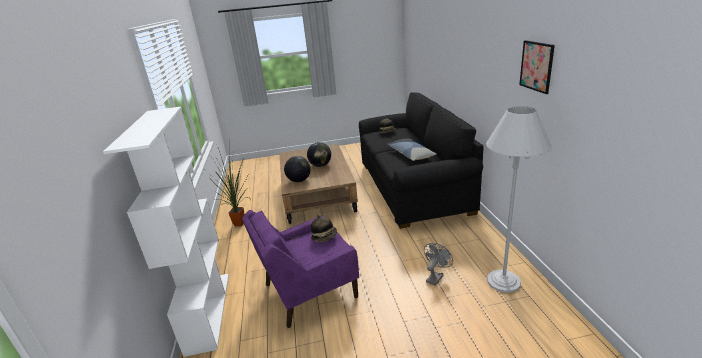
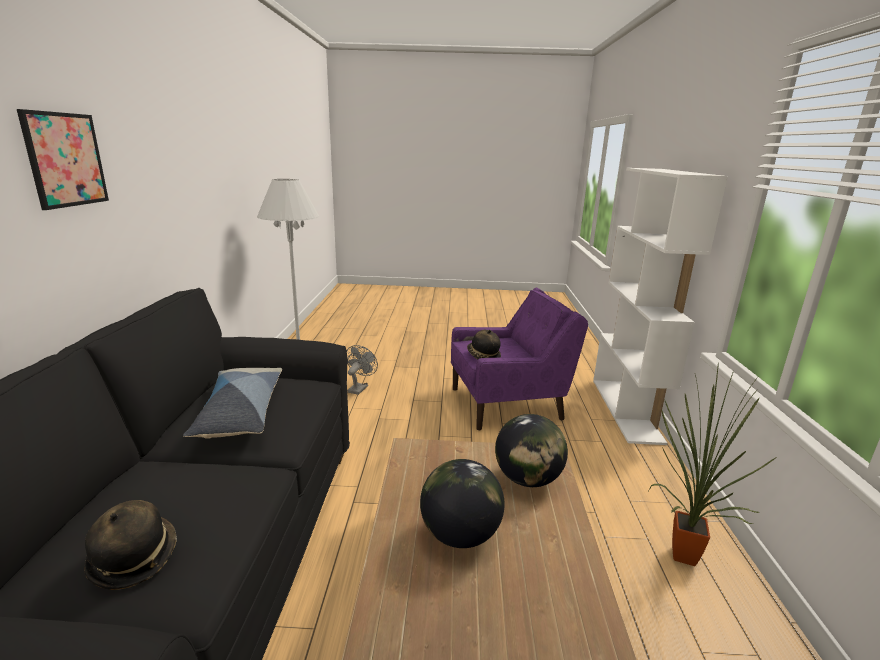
camera: 170 degrees left, 5 degrees down
(436, 277) = (359, 388): grey fan -> grey fan turned 150 degrees clockwise
(536, 66) = (206, 149): picture -> picture (65, 160)

